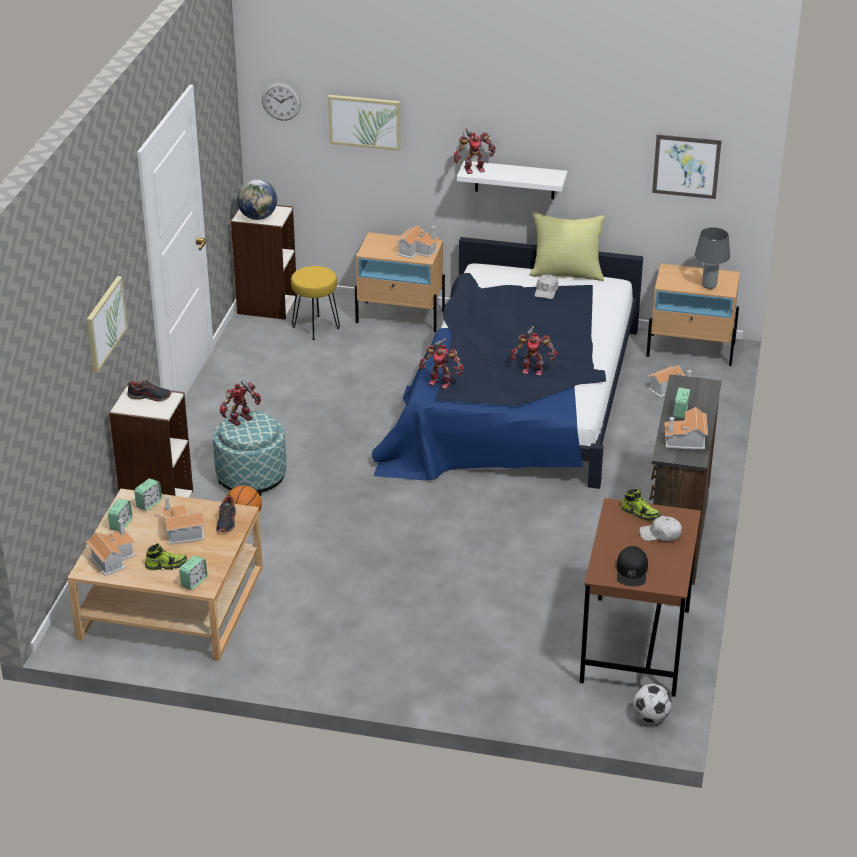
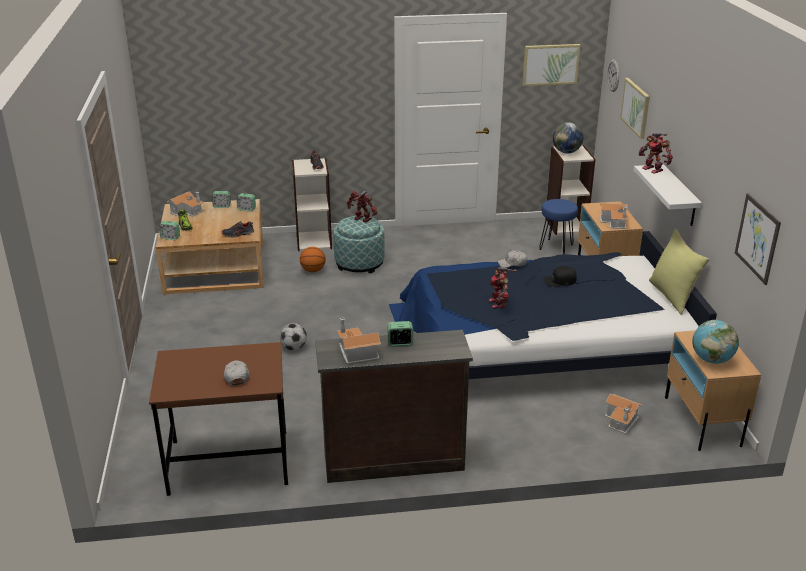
camera: 70 degrees right, 5 degrees down
(105, 323) = (306, 102): picture -> picture (550, 64)
(181, 531) = (221, 223): toy house -> none
(316, 327) = (556, 247): yellow stool -> blue stool
(441, 382) = (451, 271): toy robot -> none
(546, 291) = (629, 290): white cap -> white cap (512, 263)
(632, 571) = (179, 370): black cap -> black cap (560, 280)
(640, 513) = (264, 362): shoe -> none
(651, 717) = (138, 487): football -> football (294, 348)
(708, 286) = (711, 360): grey table lamp -> globe

